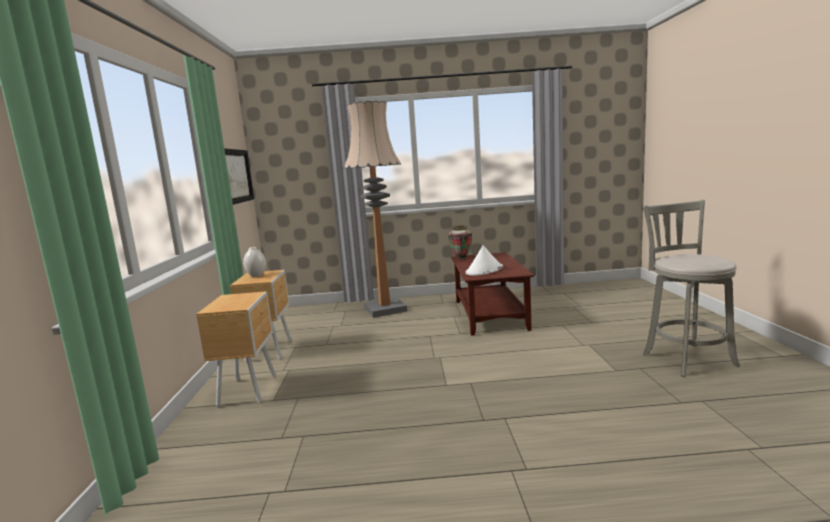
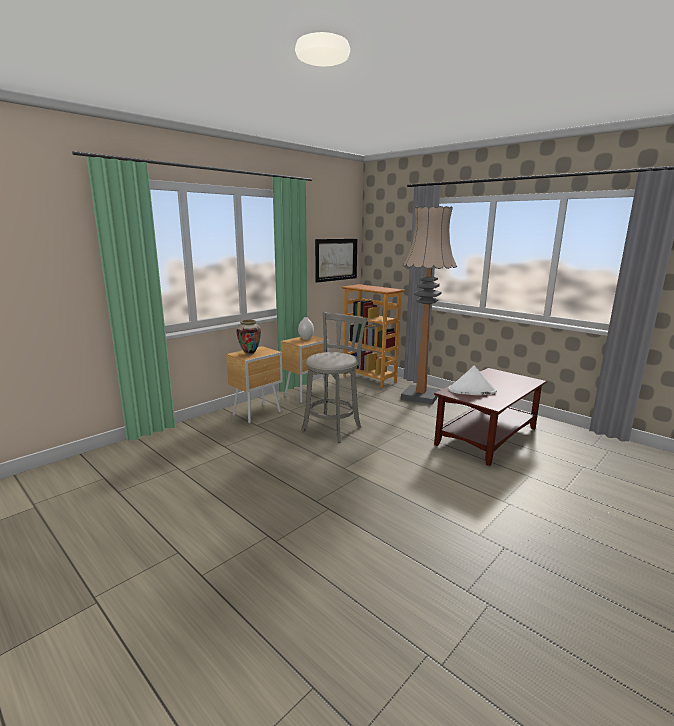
camera: 45 degrees right, 5 degrees up
(309, 314) = (370, 379): none -> bookcase
(461, 258) = (488, 373): vase -> vase (250, 353)
(685, 358) = (575, 571): grey stool -> grey stool (333, 427)

